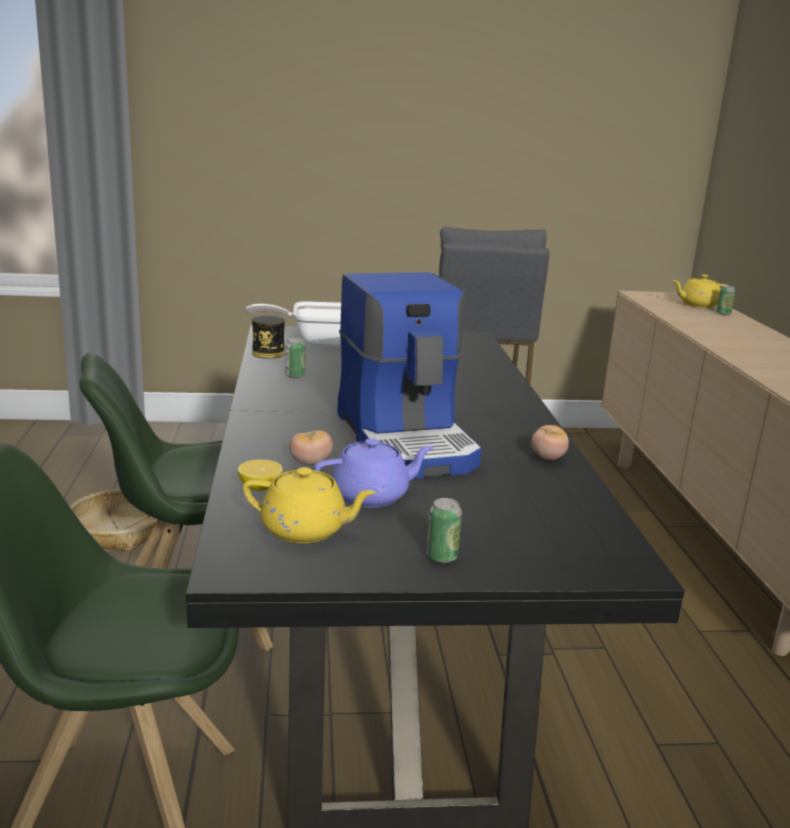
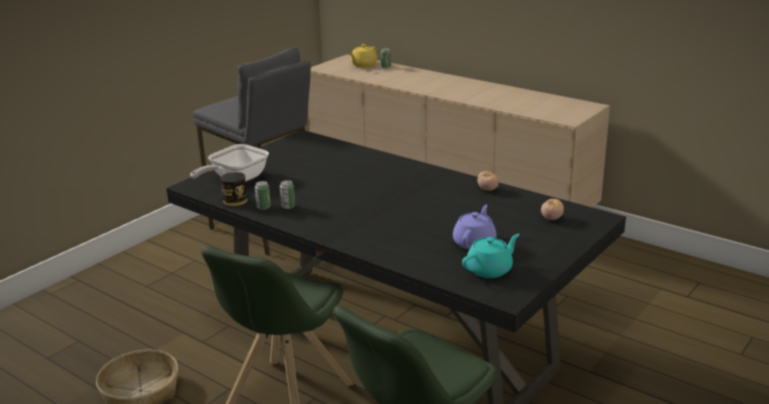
camera: 45 degrees left, 5 degrees up
(260, 487) = (430, 265): lemon -> none
(306, 530) = (490, 269): yellow teapot -> turquoise teapot
(310, 463) = (418, 244): tomato -> tomato (551, 218)
(407, 440) = (424, 211): coffee machine -> none
(442, 557) = (549, 250): can -> can (263, 207)

